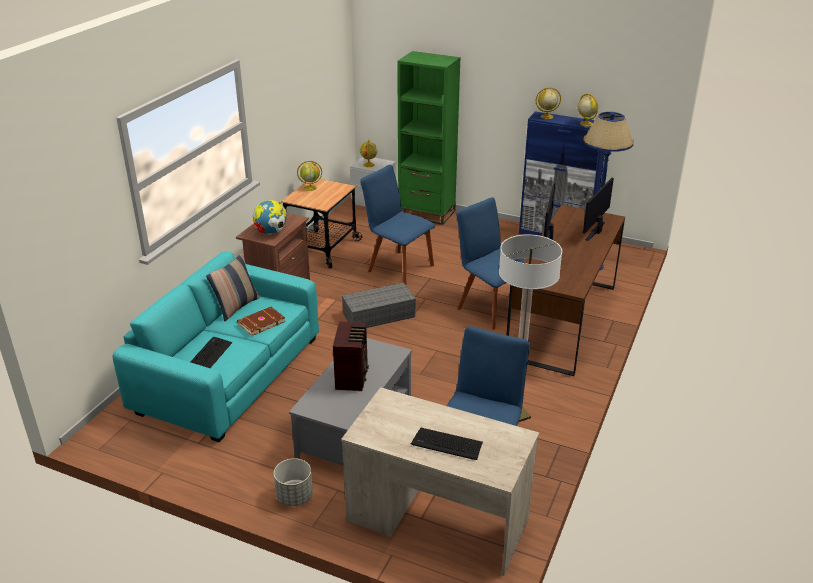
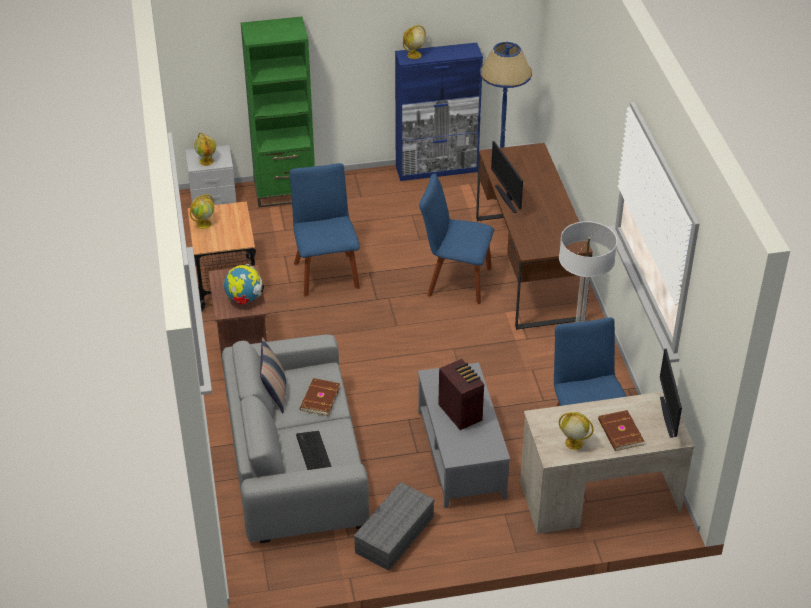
camera: 35 degrees left, 10 degrees up
(228, 373) = (295, 462): turquoise sofa -> grey sofa
(294, 497) = (478, 537): grey planter -> none
(379, 314) = (365, 335): grey storage box -> grey storage box (394, 533)
(398, 267) = (326, 272): blue chair -> blue chair turned 75 degrees clockwise
(447, 444) = (619, 433): keyboard -> brown book
(585, 124) = (459, 52): globe -> globe (573, 443)
(596, 231) = (537, 171): monitor -> monitor (668, 417)

